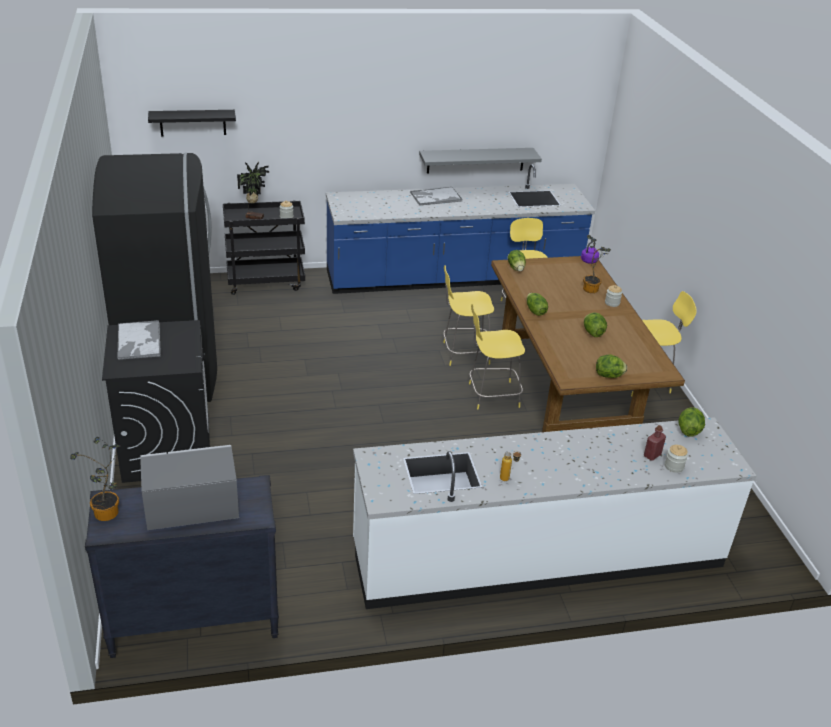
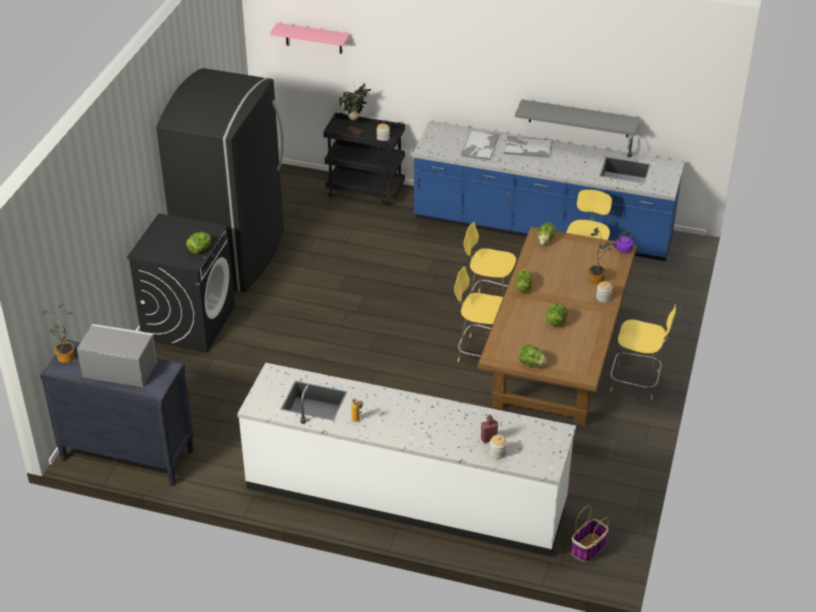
camera: 30 degrees right, 5 degrees up
(139, 341) = (171, 232): tray -> tray (480, 146)
(192, 122) = (313, 38): black shelf -> pink shelf
(688, 430) = (540, 429): lettuce -> lettuce (200, 249)
(746, 546) = (588, 548): none -> basket

